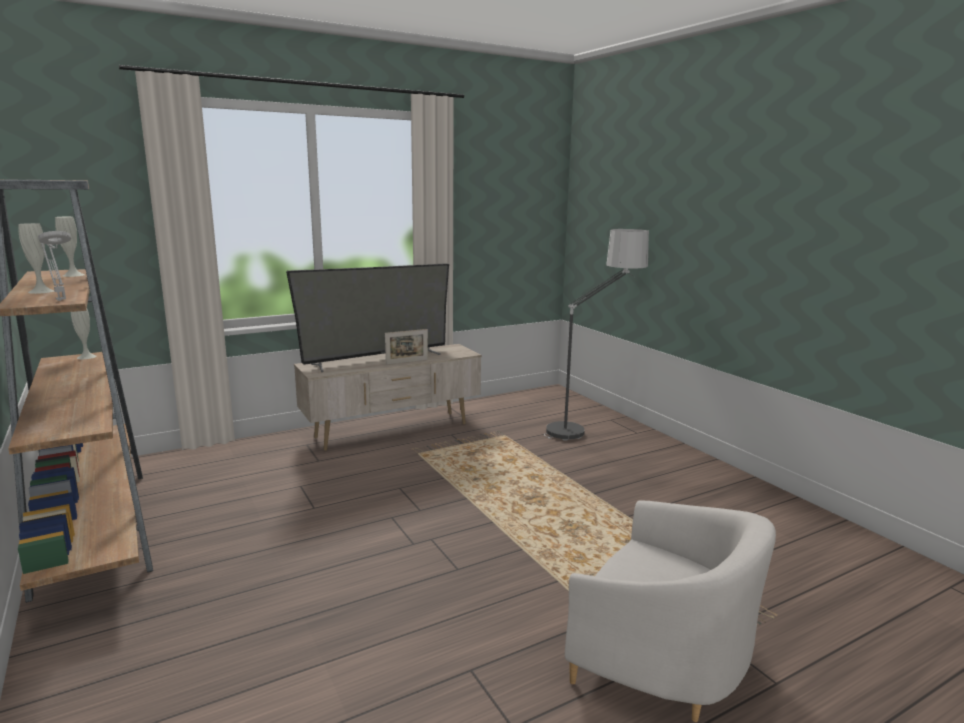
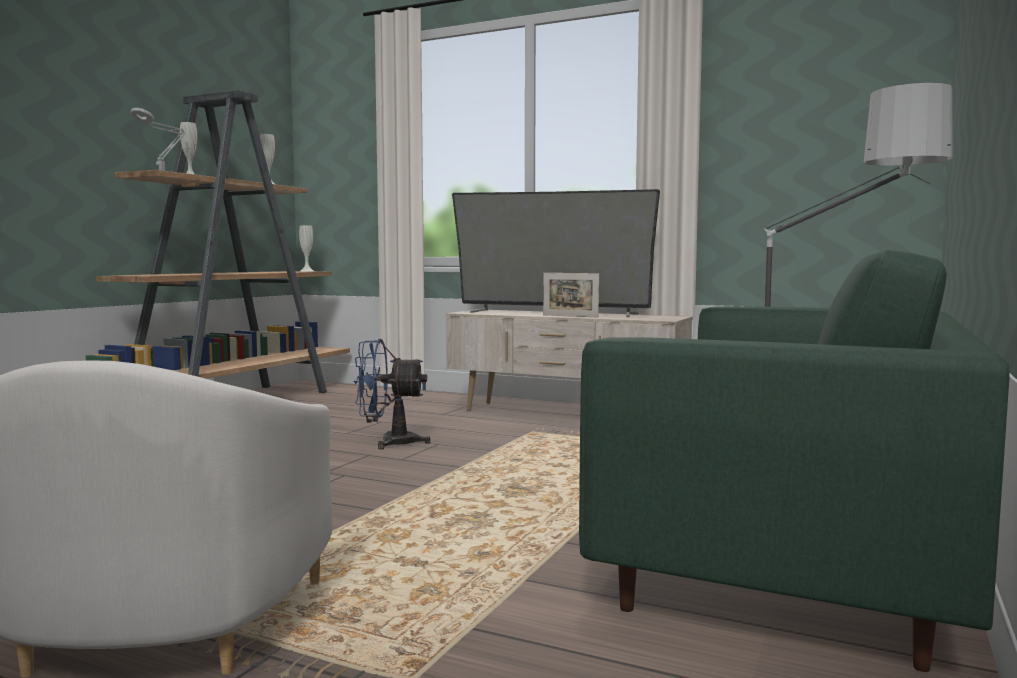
camera: 55 degrees right, 10 degrees down
(369, 501) = (389, 442): none -> blue fan
(677, 478) = (788, 550): none -> green sofa

